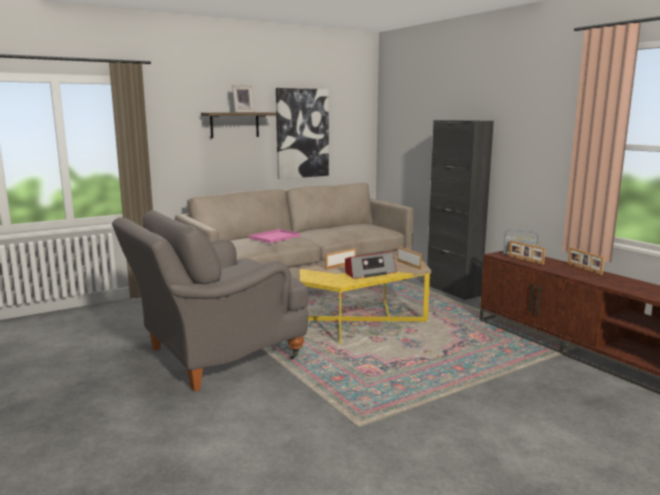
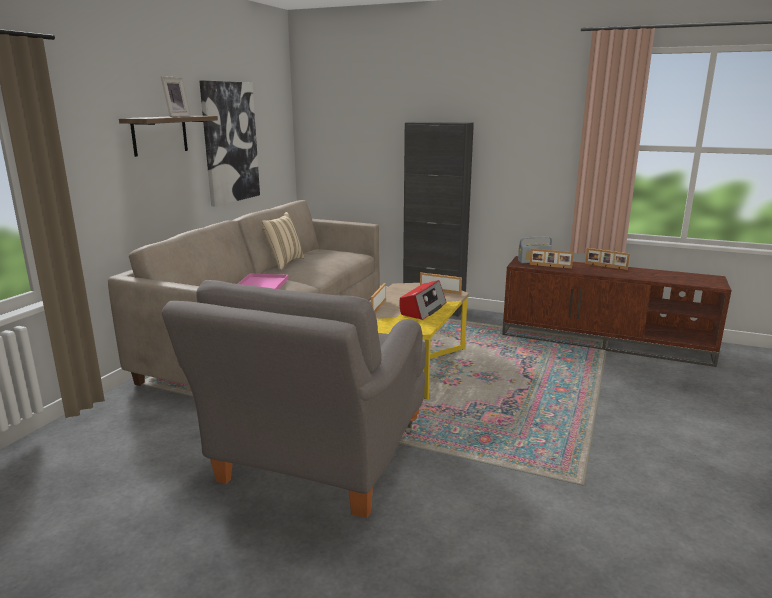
camera: 35 degrees left, 5 degrees up
(322, 228) = (284, 263): none -> beige pillow

